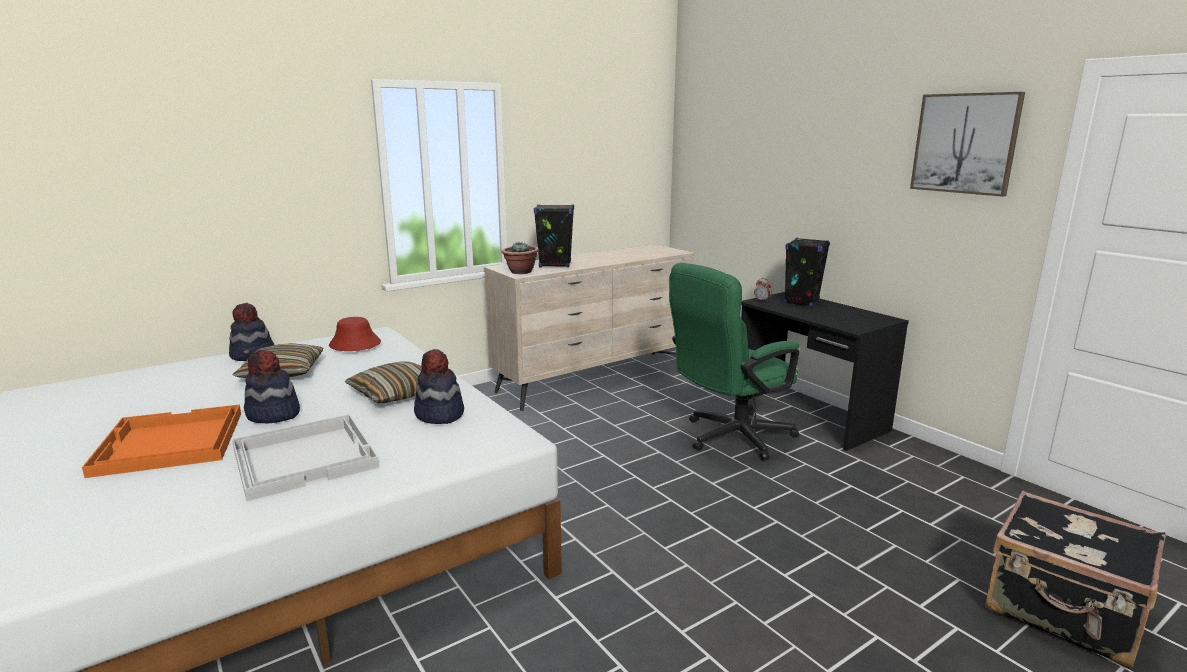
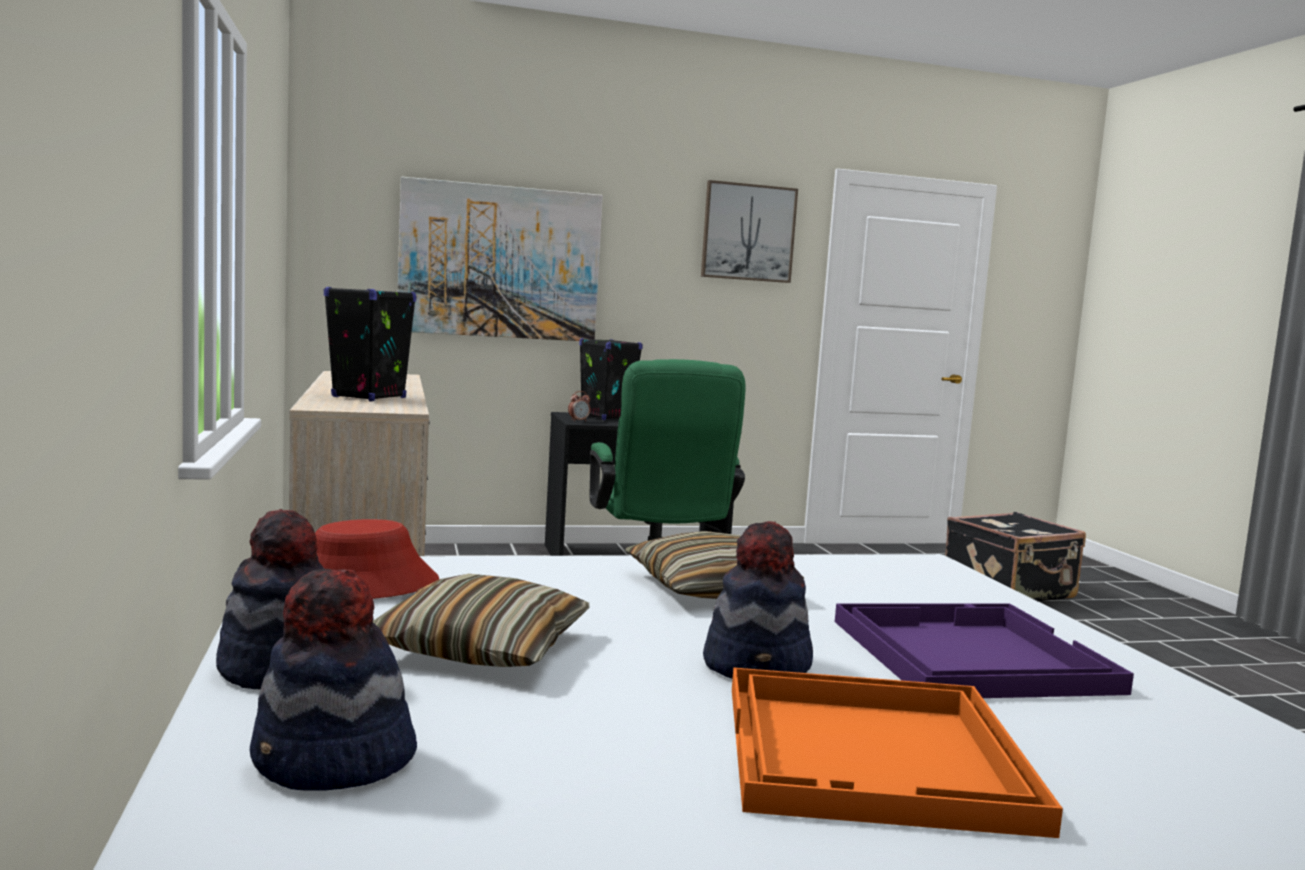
camera: 70 degrees left, 10 degrees down
(305, 457) = (967, 654): white tray -> purple tray
(439, 414) = (824, 578): hat -> hat (333, 762)
(520, 272) = (386, 408): potted plant -> none
(768, 176) = (500, 262): none -> picture

